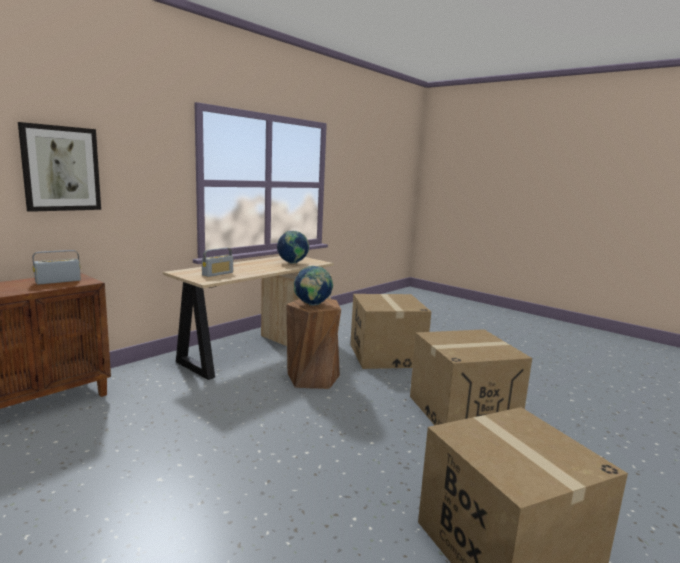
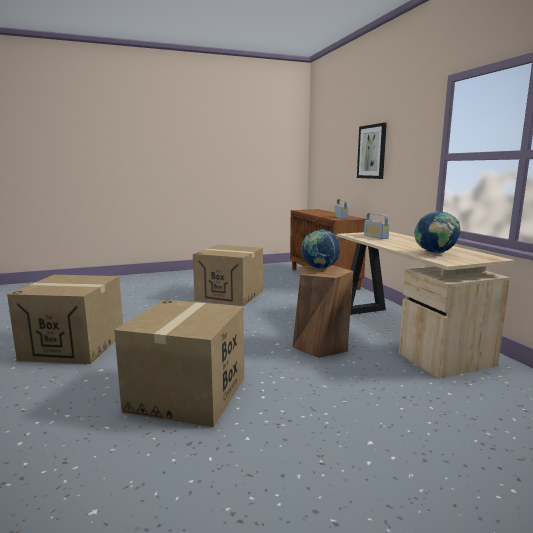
camera: 120 degrees right, 0 degrees up
(385, 355) = (365, 402): cardboard box -> cardboard box (230, 296)

